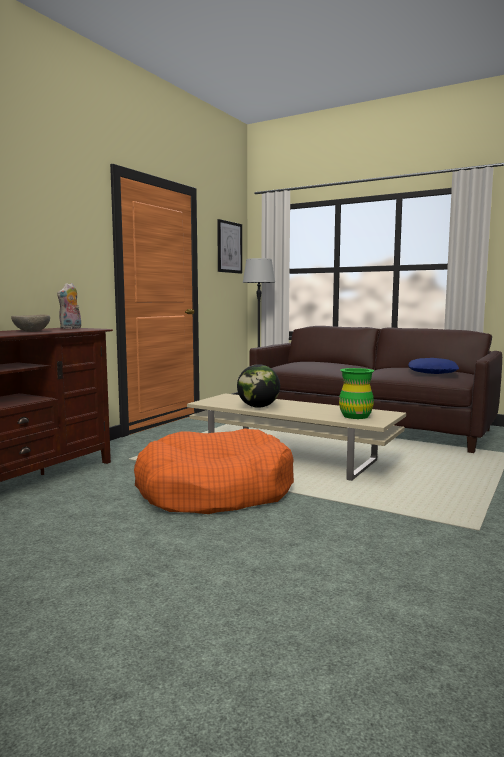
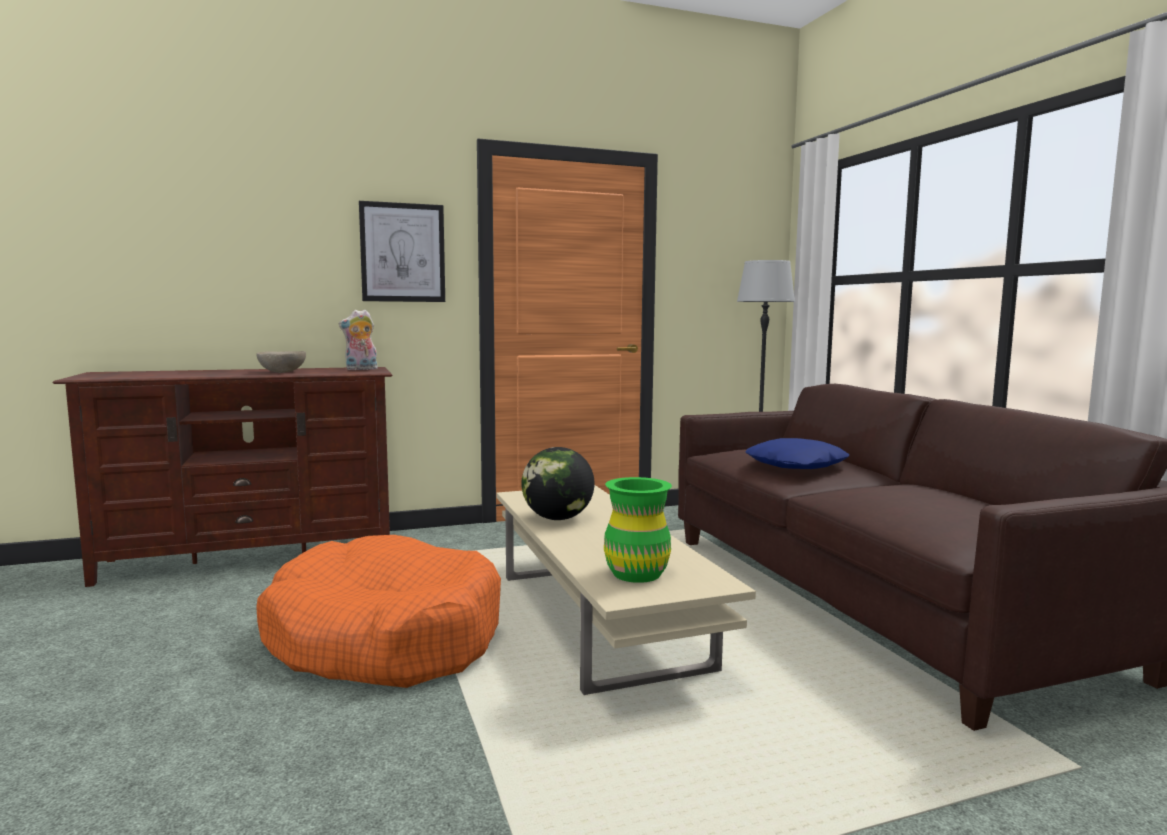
camera: 40 degrees right, 0 degrees up
(229, 247) = (738, 243): picture -> picture (402, 253)
(433, 372) = (950, 513): blue pillow -> blue pillow (797, 465)

